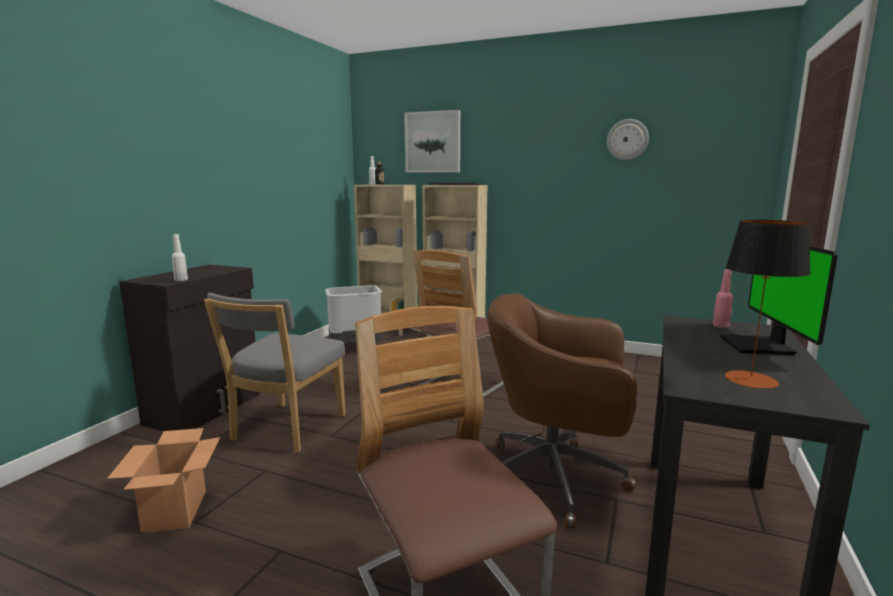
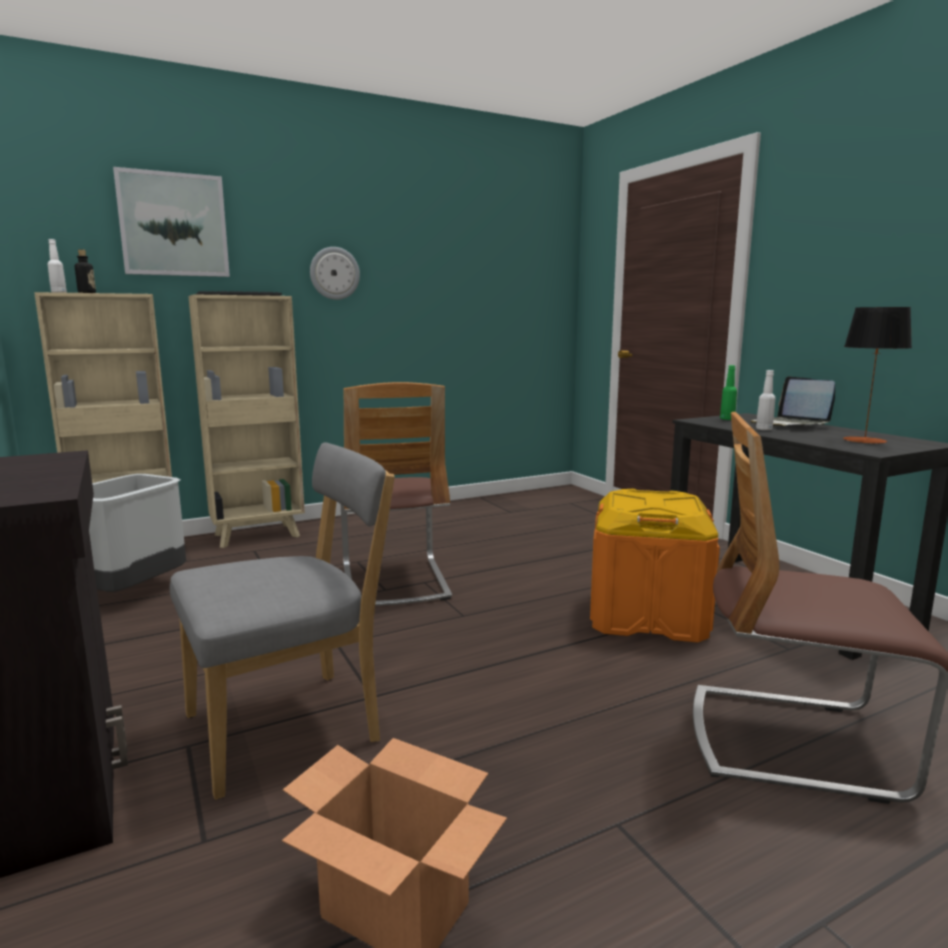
camera: 50 degrees left, 0 degrees up
(181, 280) = (53, 486): white bottle -> white bottle (764, 429)
(286, 430) = (292, 726): grey chair -> grey chair turned 90 degrees counterclockwise
(556, 479) = (647, 615): brown office chair -> orange storage box
(627, 139) = (450, 245): wall clock -> wall clock (334, 273)
(720, 326) = (727, 419): pink bottle -> green bottle
(760, 346) = (790, 424): monitor -> laptop

